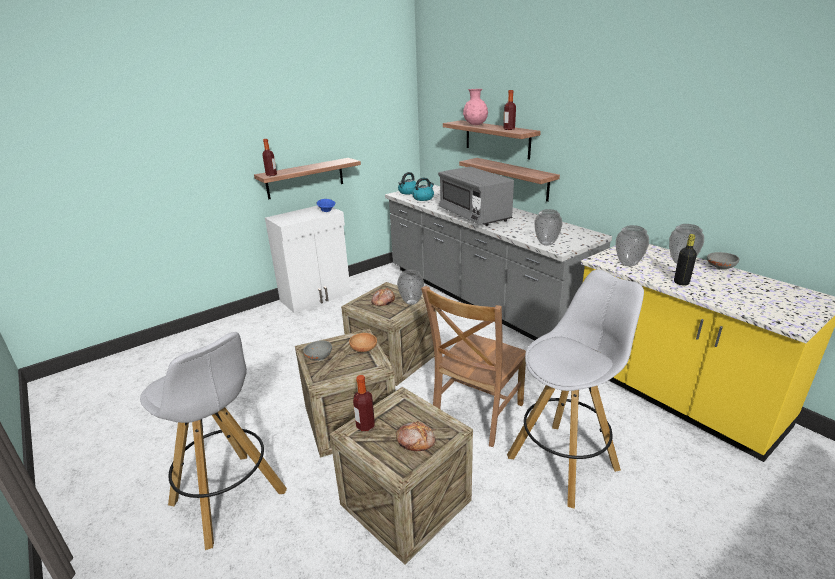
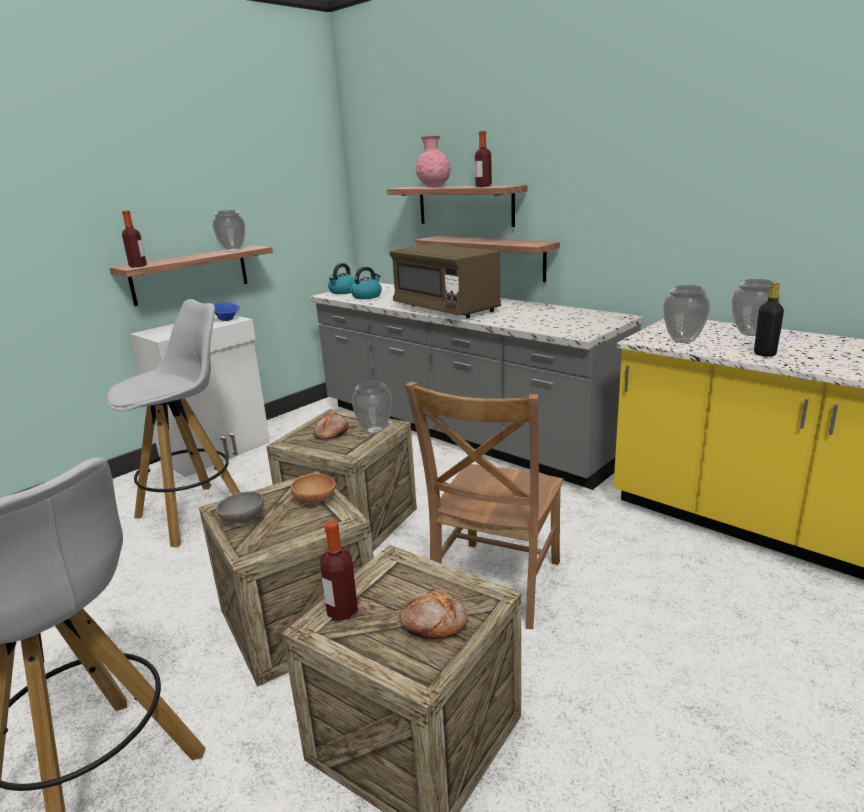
camera: 10 degrees left, 5 degrees down
(474, 215) = (446, 309): grey microwave -> brown microwave
(547, 243) = (560, 330): vase -> vase (233, 251)
(563, 462) = (643, 635): white stool -> white stool (195, 514)
(719, 268) = (802, 335): grey bowl -> none

